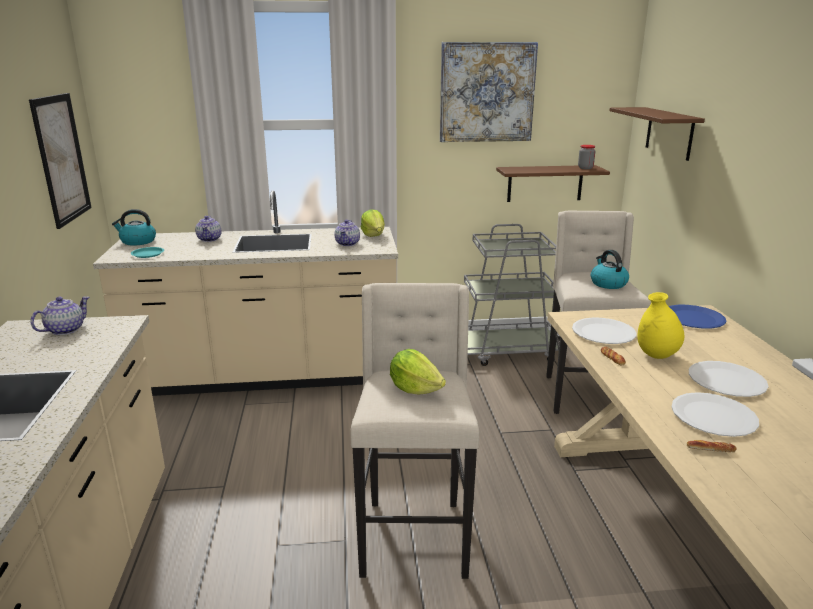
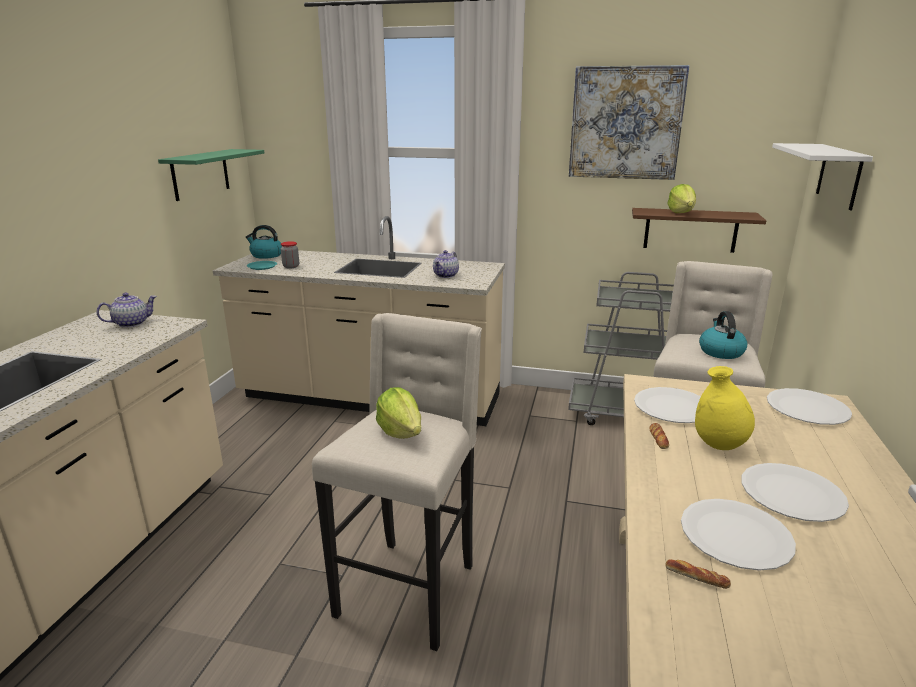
camera: 20 degrees right, 0 degrees up
(61, 159) = (200, 174): picture -> green shelf
(210, 239) = (326, 259): teapot -> none
(373, 235) = (479, 270): lettuce -> lettuce (681, 212)
(585, 168) = (738, 215): jar -> jar (291, 266)
(669, 133) = (839, 175): brown shelf -> white shelf
(693, 318) = (807, 408): blue plate -> white plate

